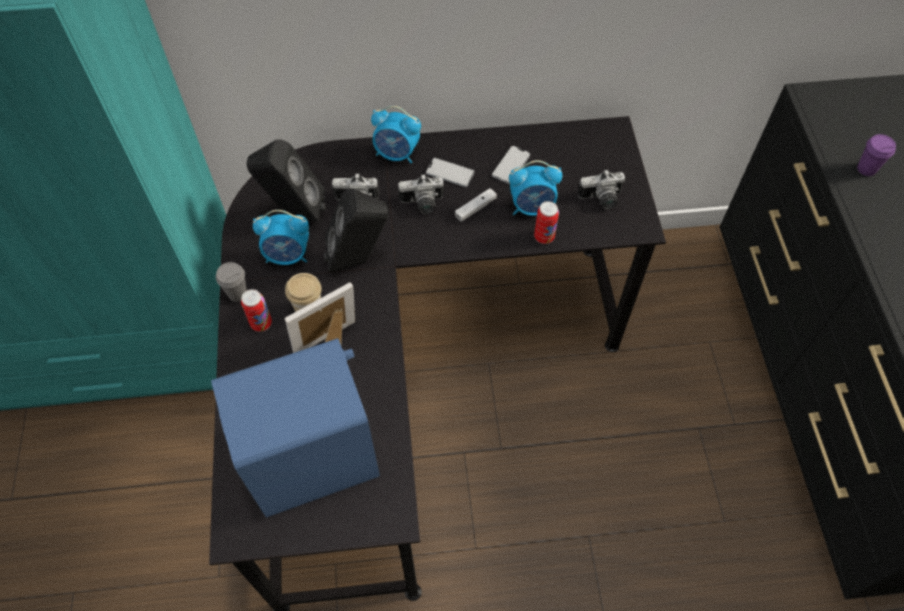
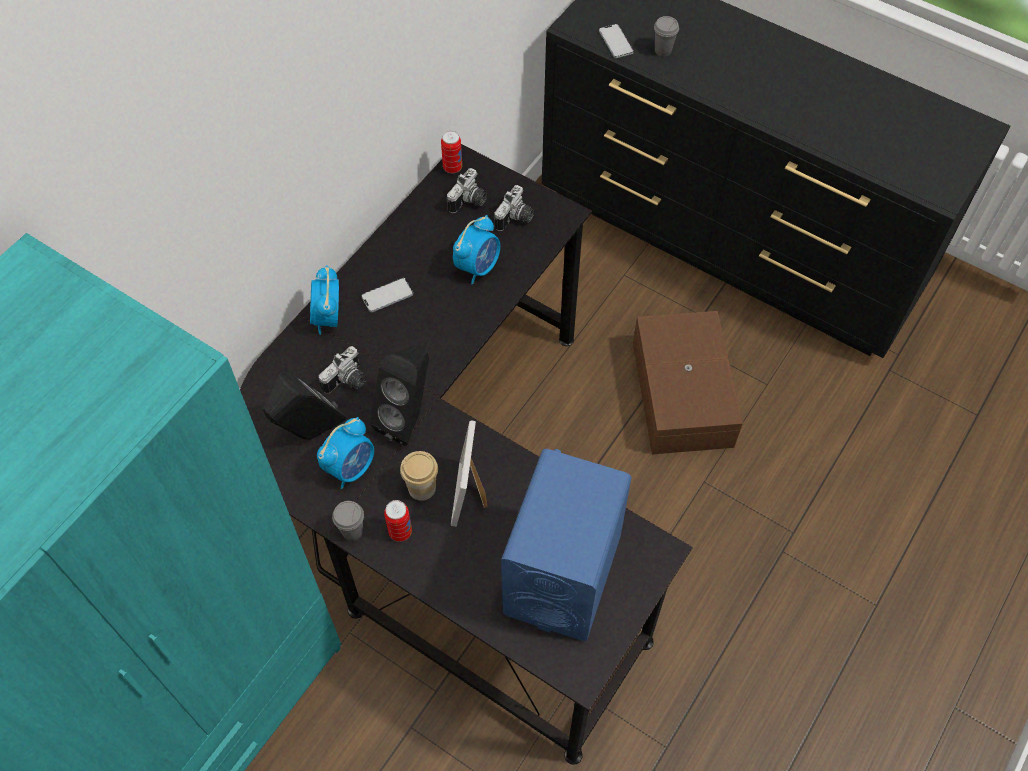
camera: 50 degrees left, 0 degrees up
(397, 154) = (328, 318): alarm clock -> alarm clock turned 120 degrees clockwise
(422, 204) = (398, 336): camera -> camera (469, 201)
(475, 208) = (440, 304): white game controller -> none
(511, 165) = (423, 250): phone -> phone (616, 42)
(544, 237) = (512, 280): can -> can (452, 167)
(646, 461) = (680, 395): none -> brown storage box
(866, 169) = (663, 50): purple cup -> grey cup

